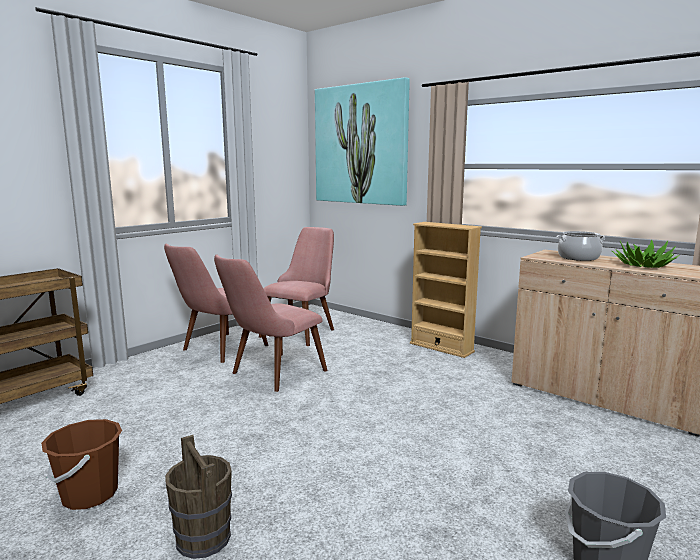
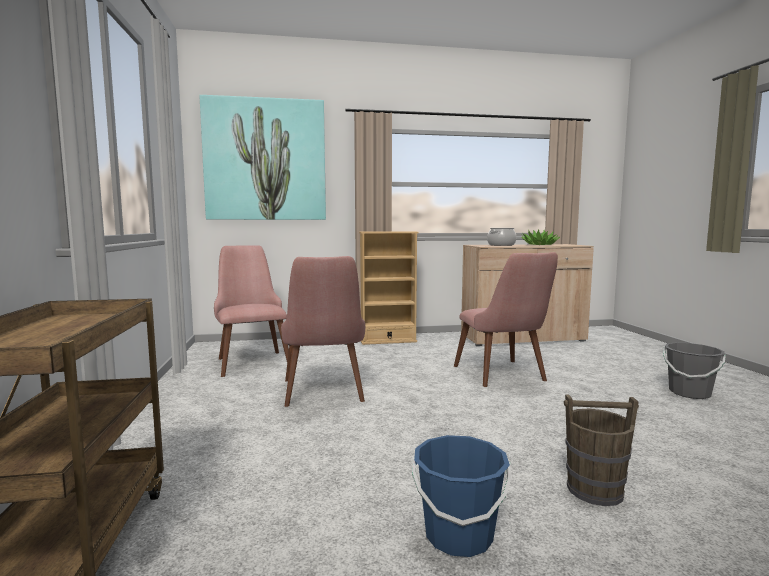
camera: 50 degrees left, 5 degrees down
(89, 494) = (458, 536): brown bucket -> blue bucket
(217, 350) = (209, 399): pink chair -> pink chair (505, 376)

